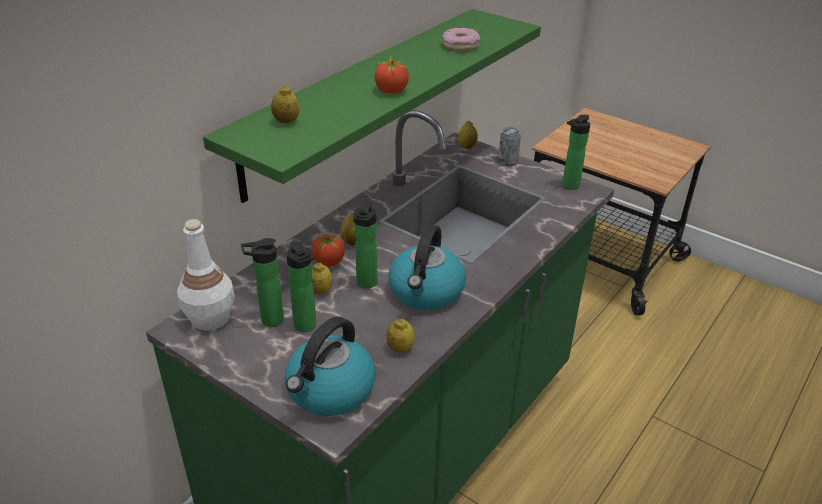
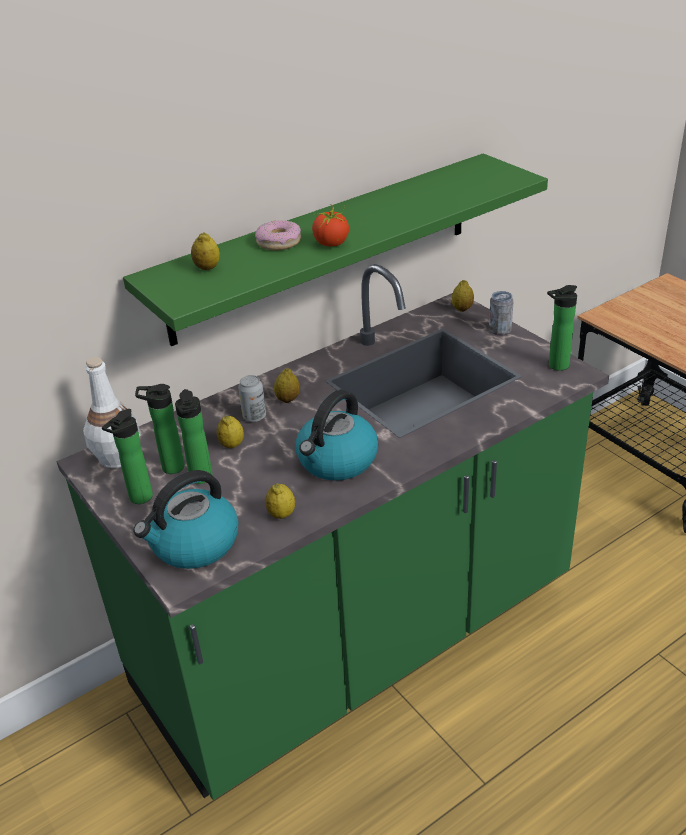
camera: 20 degrees right, 0 degrees up
(328, 261) = (254, 416): tomato -> can
(366, 284) = (279, 445): bottle -> bottle (138, 499)
(460, 45) = (439, 197): donut -> donut (279, 242)

